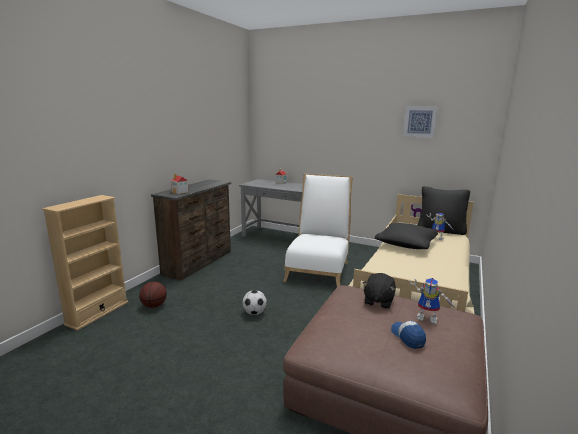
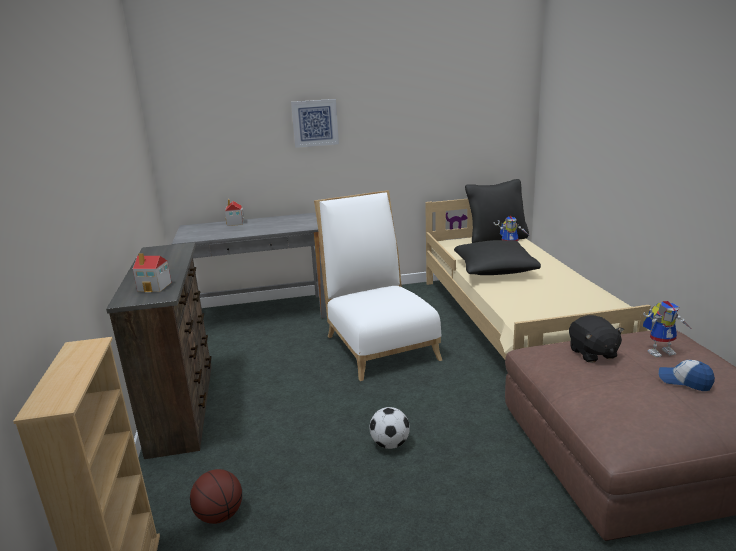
camera: 35 degrees left, 5 degrees up
(420, 121) = (441, 94): picture -> picture (315, 123)

